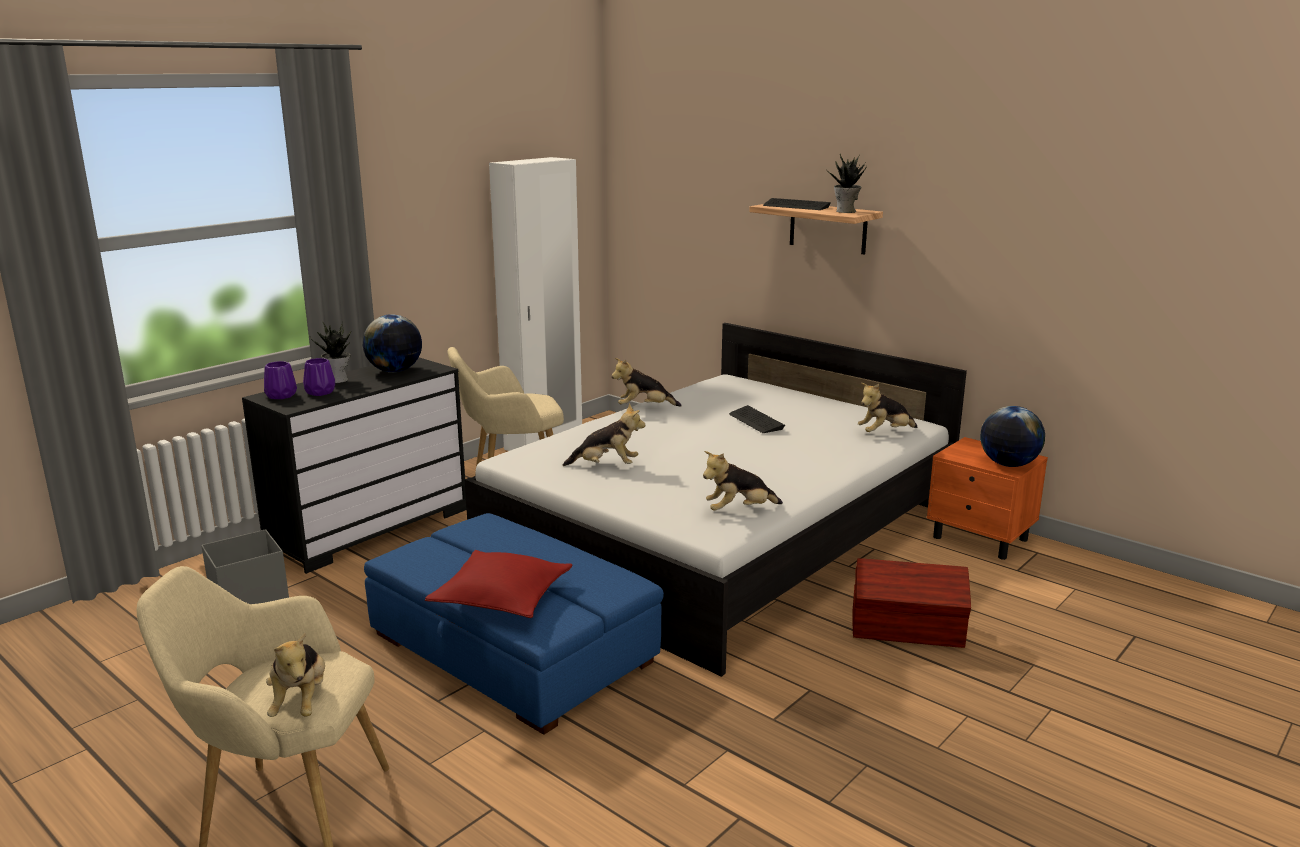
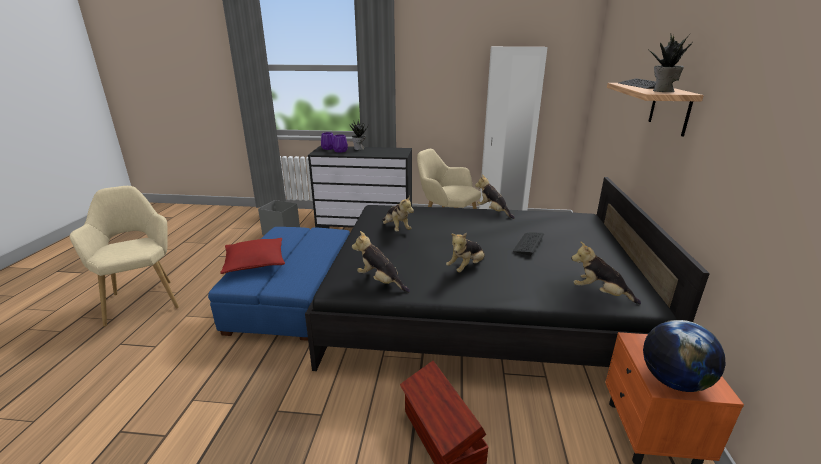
camera: 55 degrees right, 5 degrees up
(300, 702) = (110, 254): plush toy -> plush toy (466, 267)
(395, 371) = (385, 151): globe -> none
(721, 534) = (477, 307): white bed -> black bed

